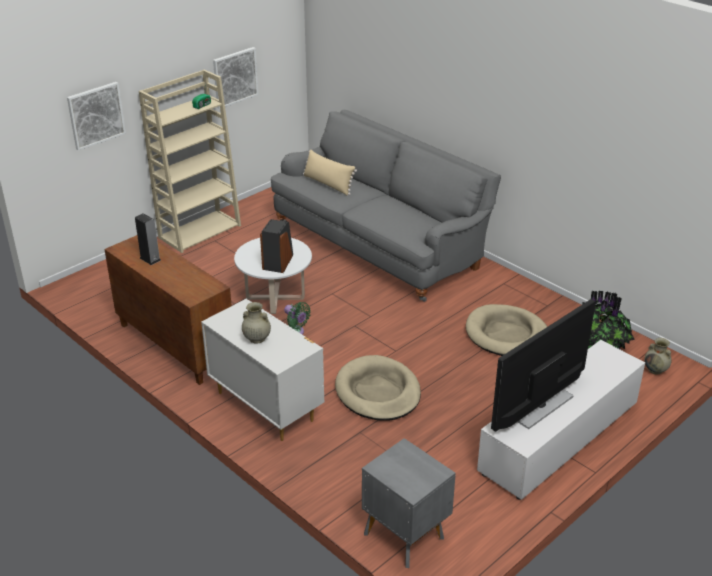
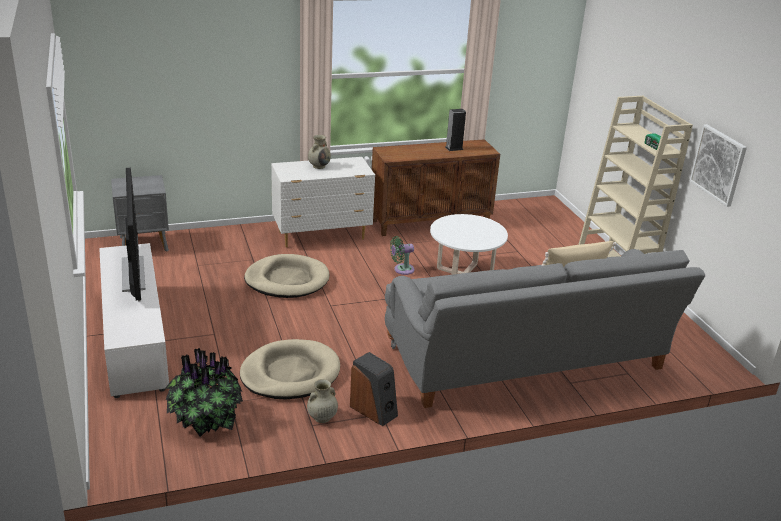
camera: 115 degrees right, 5 degrees down
(96, 115) = (617, 91): picture -> none
(278, 262) = (455, 230): speaker -> speaker (374, 410)
(655, 370) = (133, 443): beige vase -> beige vase (321, 418)

